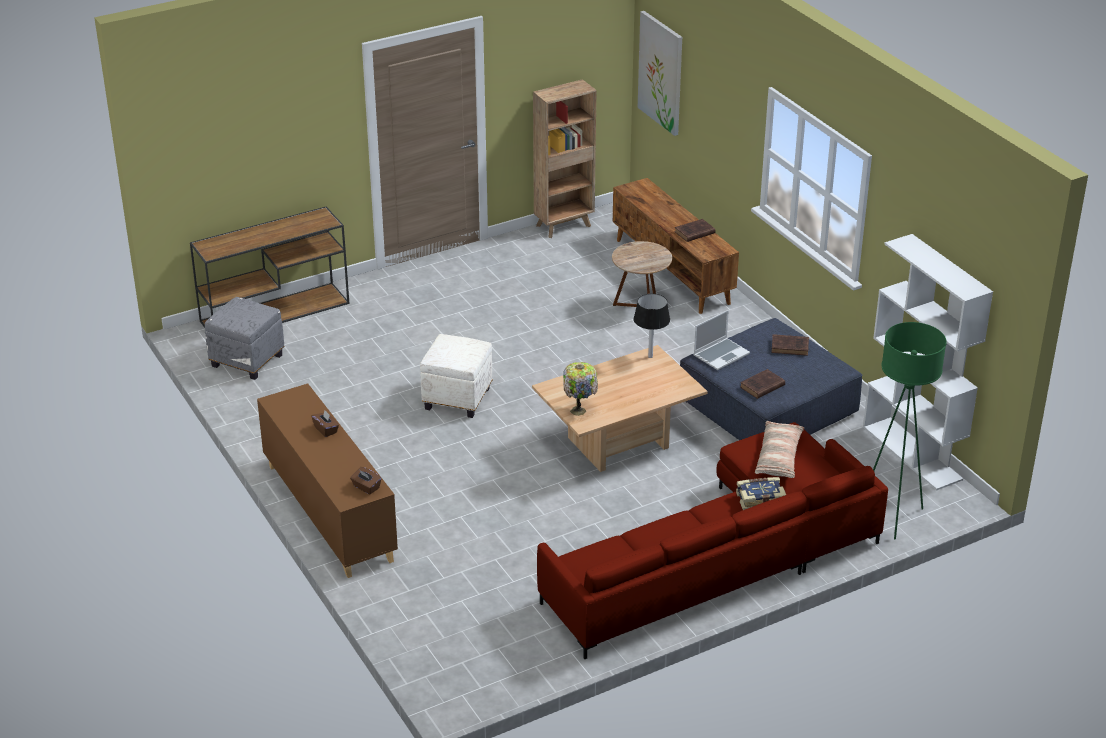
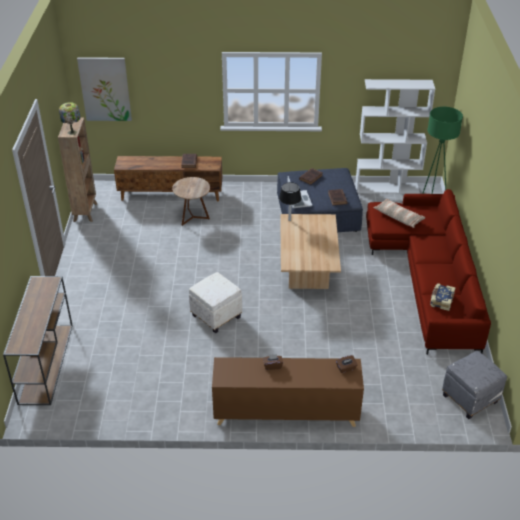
camera: 60 degrees left, 5 degrees up
(248, 360) = (89, 395): grey ottoman -> grey ottoman (470, 398)
(579, 410) = (319, 262): table lamp -> table lamp (73, 132)
(760, 500) = (427, 236): book -> book (441, 300)

